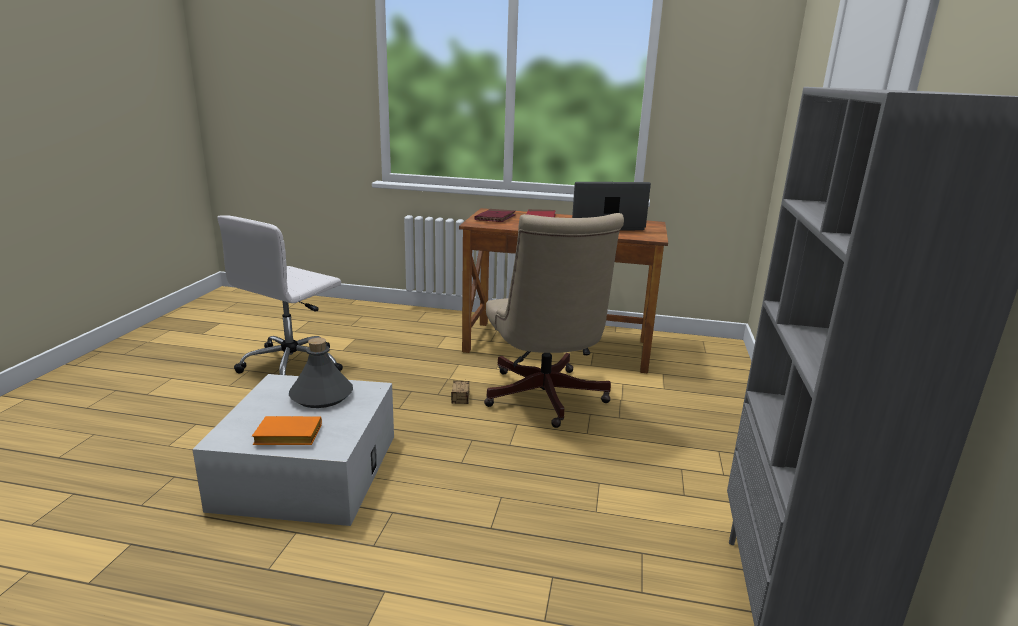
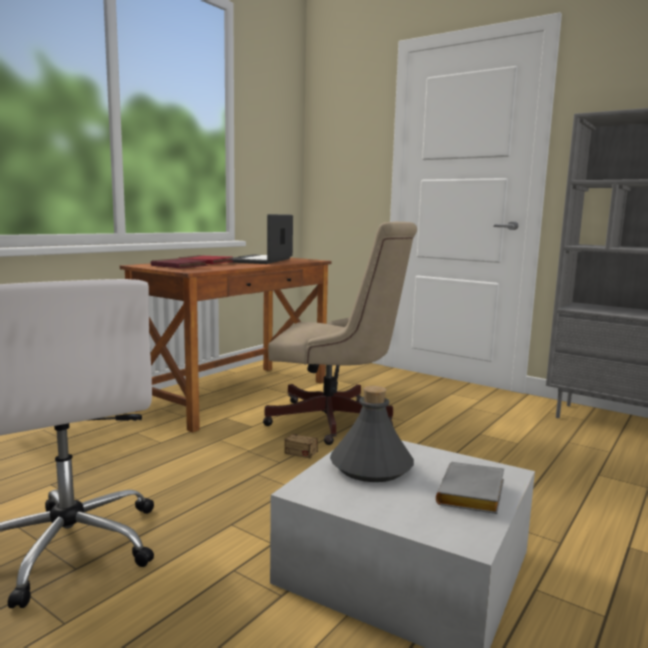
camera: 65 degrees left, 10 degrees down
(286, 437) = (473, 496): orange book -> grey book

